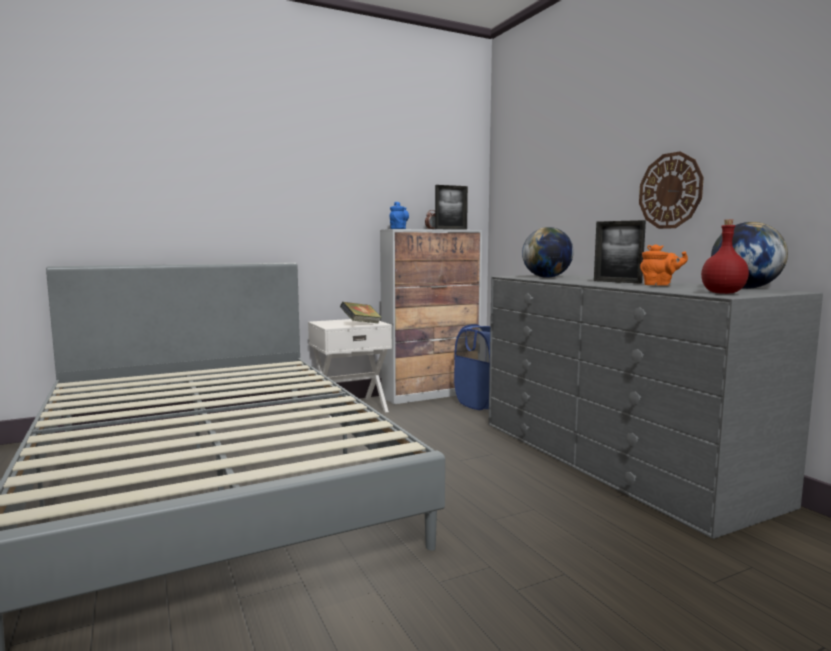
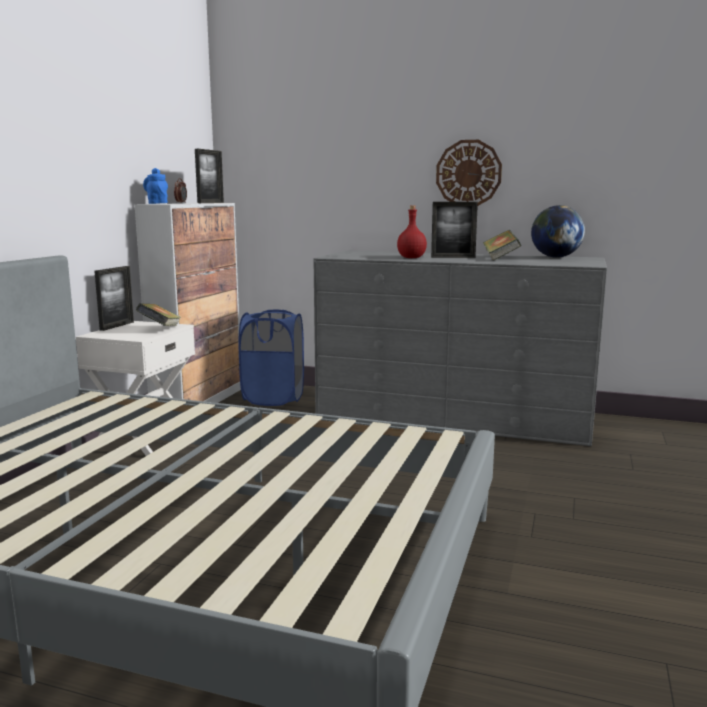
camera: 45 degrees left, 5 degrees up
(348, 319) = (117, 326): none -> picture frame
(546, 277) = (370, 256): globe -> none
(659, 285) = (500, 259): orange teapot -> book
(722, 293) = (576, 263): red bottle -> red bottle (411, 258)

